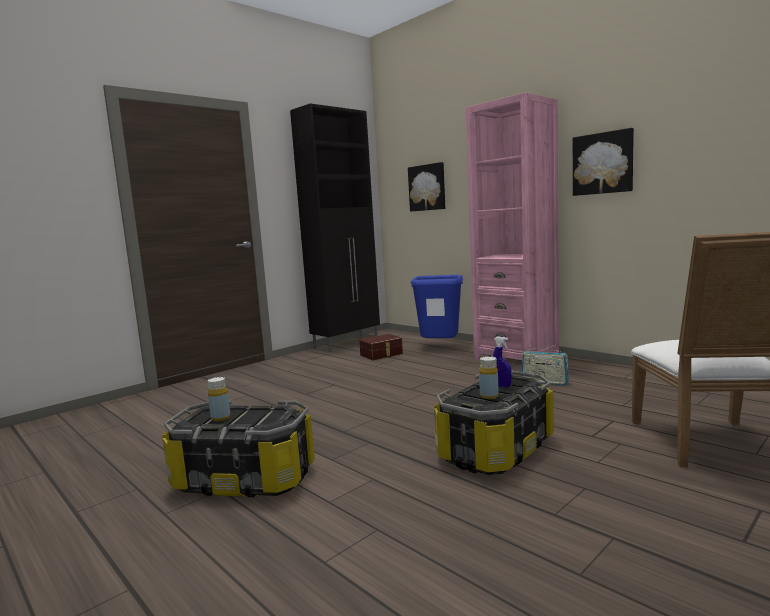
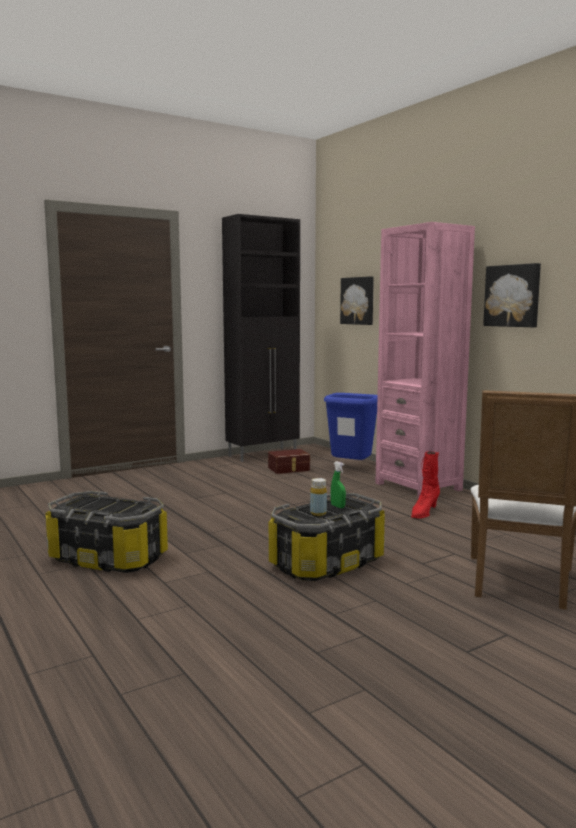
camera: 10 degrees right, 0 degrees up
(220, 418) = (92, 505): yellow bottle -> none
(501, 386) = (338, 506): blue spray bottle -> green spray bottle
(544, 382) = (424, 513): radio -> red boot

